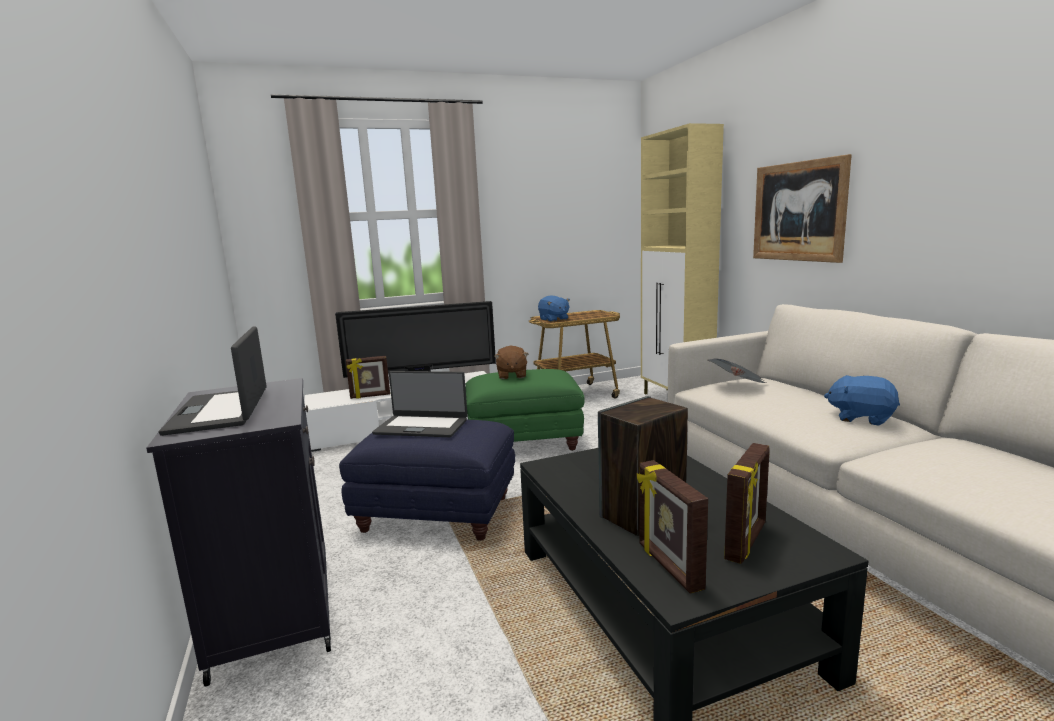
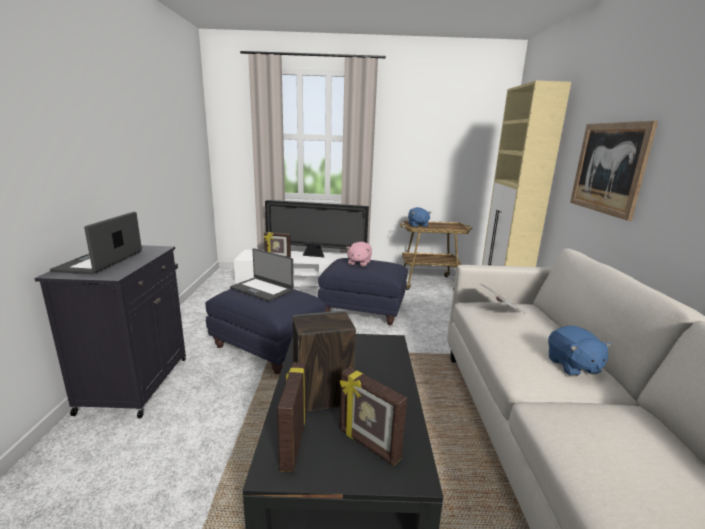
camera: 20 degrees right, 5 degrees up
(511, 375) = (359, 263): brown plush toy -> pink plush toy
(525, 442) = (363, 311): green ottoman -> blue ottoman
(747, 542) = (368, 444): picture frame -> picture frame turned 75 degrees clockwise
(861, 418) = (572, 366): blue plush toy -> blue plush toy turned 150 degrees counterclockwise

